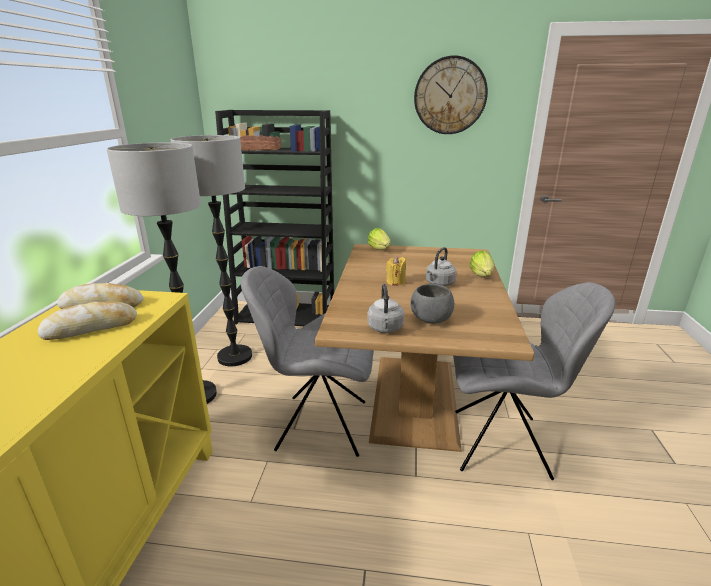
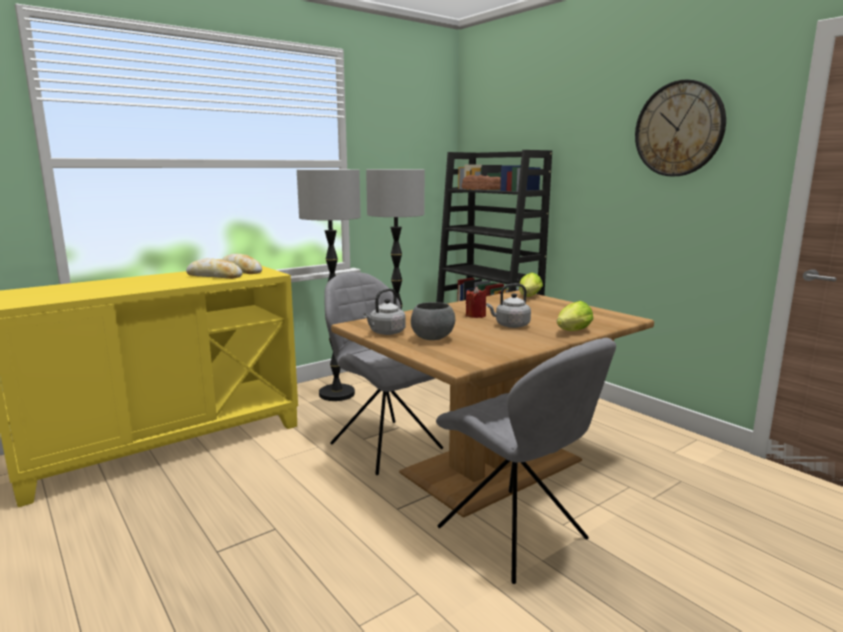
camera: 45 degrees right, 10 degrees down
(395, 282) = (475, 316): yellow candle -> red candle

